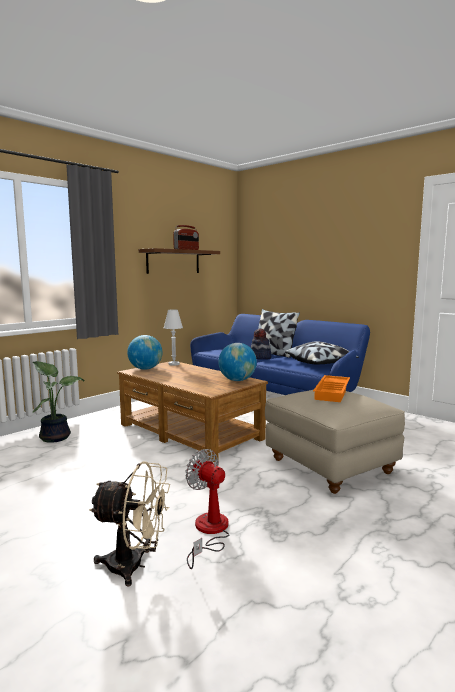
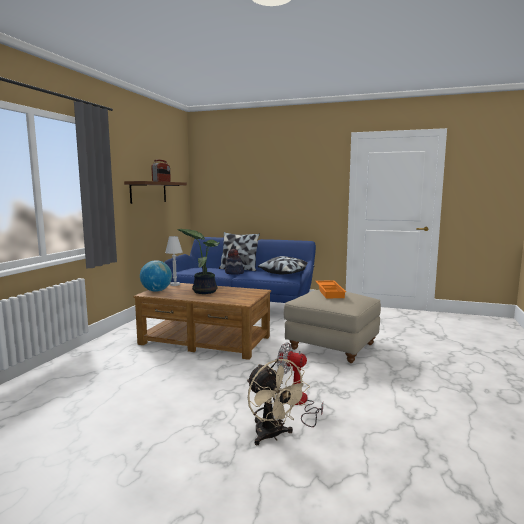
camera: 25 degrees left, 0 degrees up
(55, 437) = (86, 364): potted plant -> potted plant (204, 291)
(134, 566) = (272, 436): beige fan -> beige fan turned 75 degrees clockwise
(237, 380) = (248, 291): globe -> none

